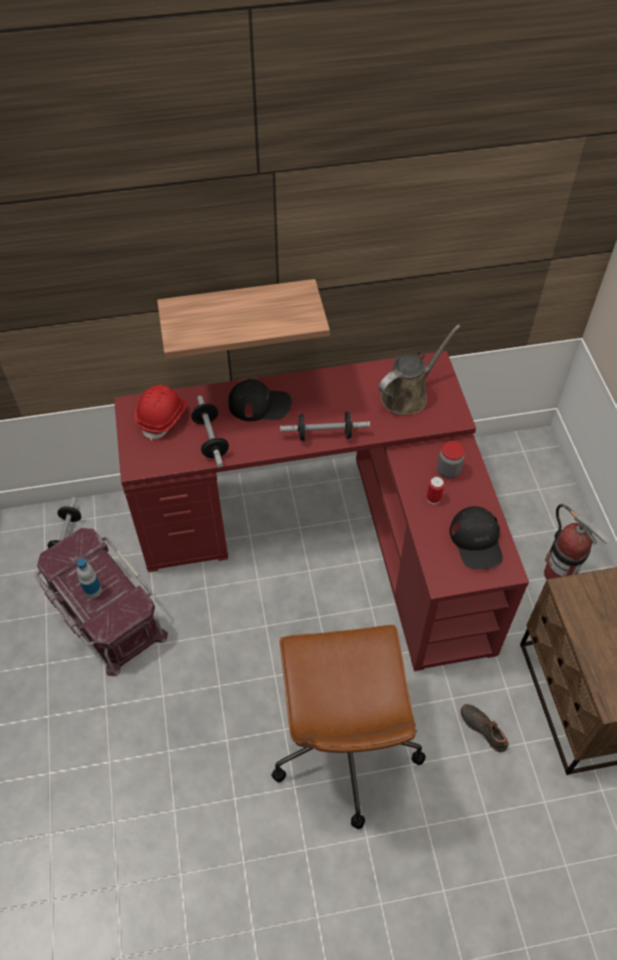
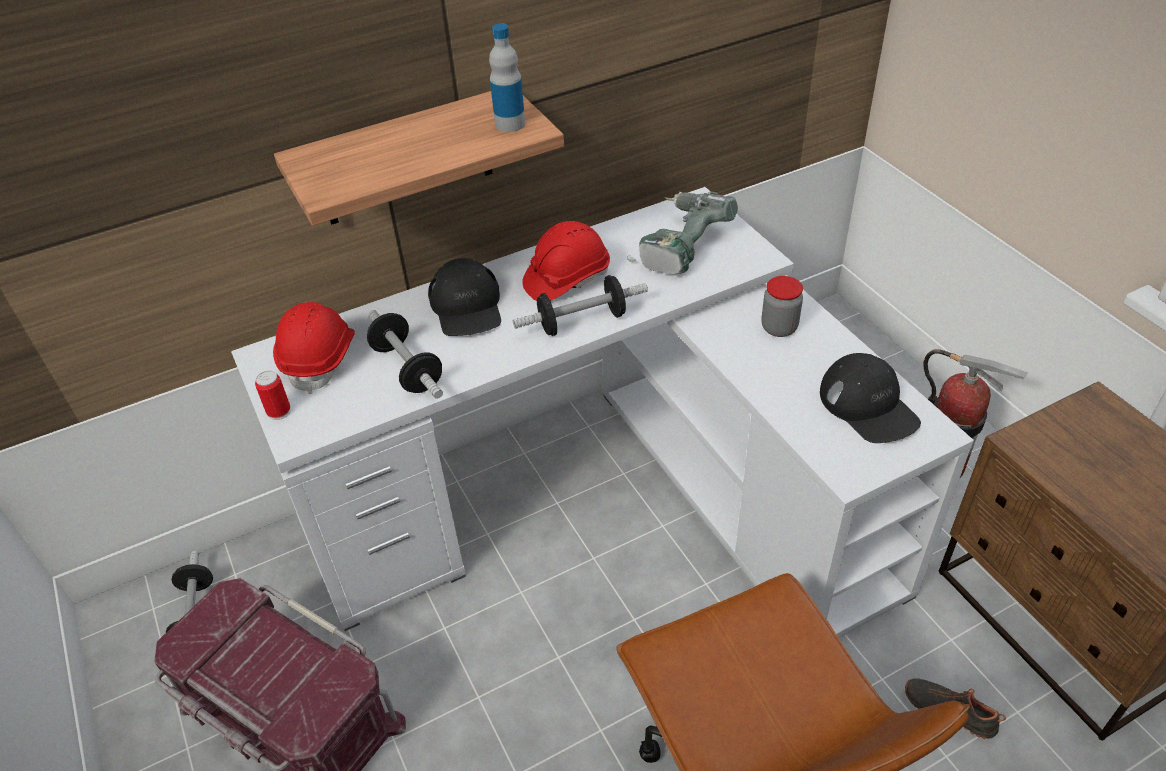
camera: 15 degrees left, 10 degrees down
(93, 590) = (264, 675): bottle -> bottle (510, 124)
(259, 404) = (467, 307): black cap -> black cap turned 90 degrees clockwise
(327, 400) = (566, 279): none -> red hard hat
(335, 532) = (611, 495): red desk -> white desk
(408, 395) = (679, 246): brown watering can -> power drill
(433, 498) = (776, 367): can -> can (279, 411)

